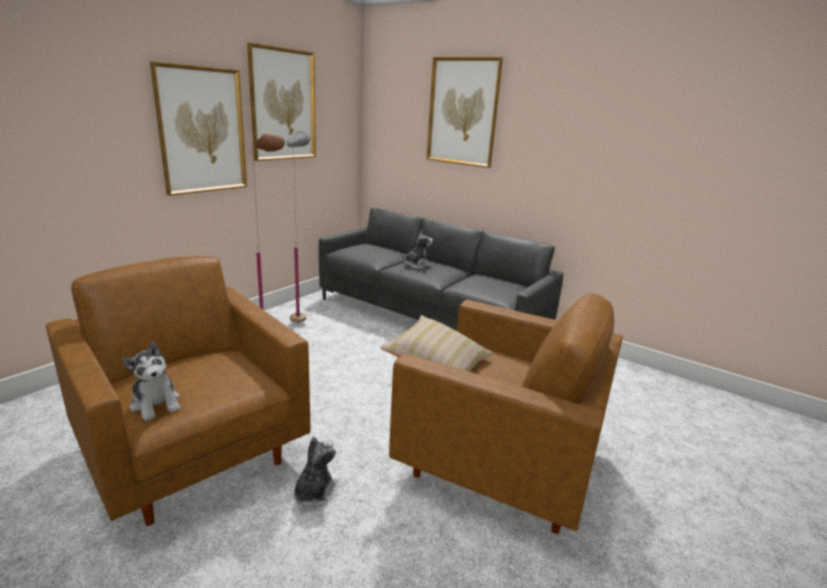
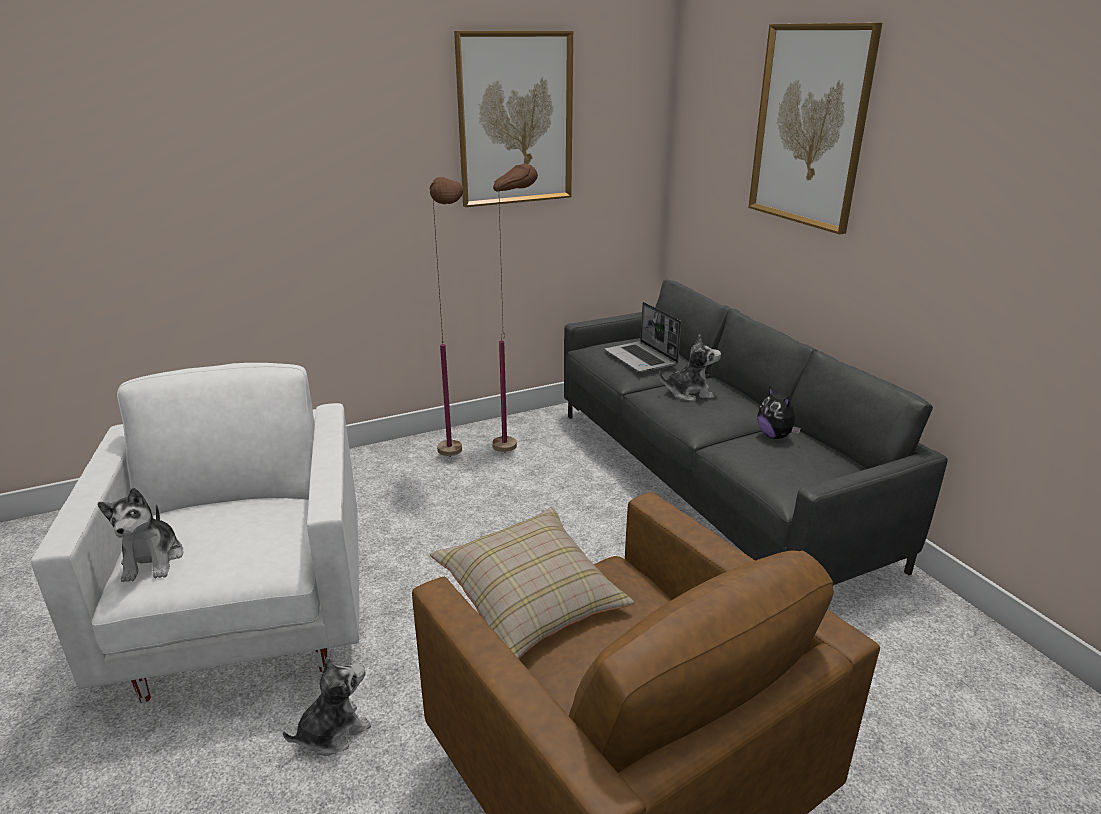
camera: 30 degrees right, 5 degrees up
(194, 453) = (248, 620): brown armchair -> white armchair
(202, 130) = (379, 167): picture -> none
(301, 317) = (516, 443): grey floor lamp -> brown floor lamp
(376, 252) = (641, 359): none -> laptop
(477, 278) = (775, 436): none -> plush toy

